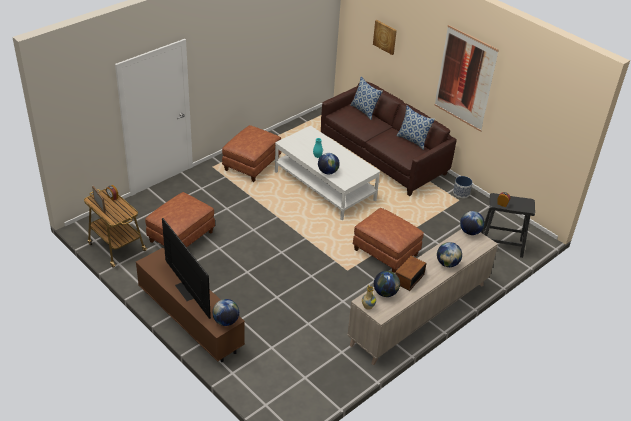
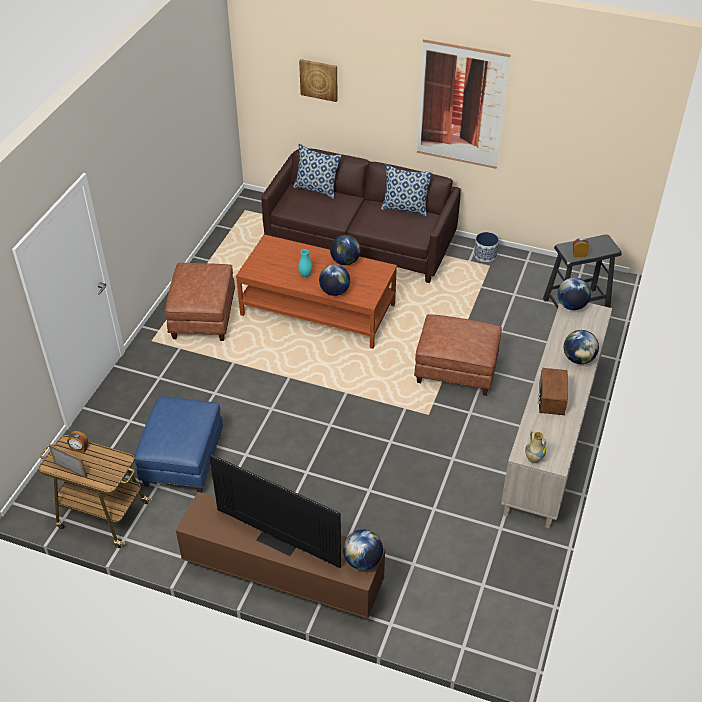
camera: 25 degrees left, 5 degrees up
(181, 237) = (183, 461): brown ottoman -> blue ottoman
(324, 186) = (318, 310): white coffee table -> brown coffee table
(385, 293) = (539, 430): globe -> globe (345, 261)

